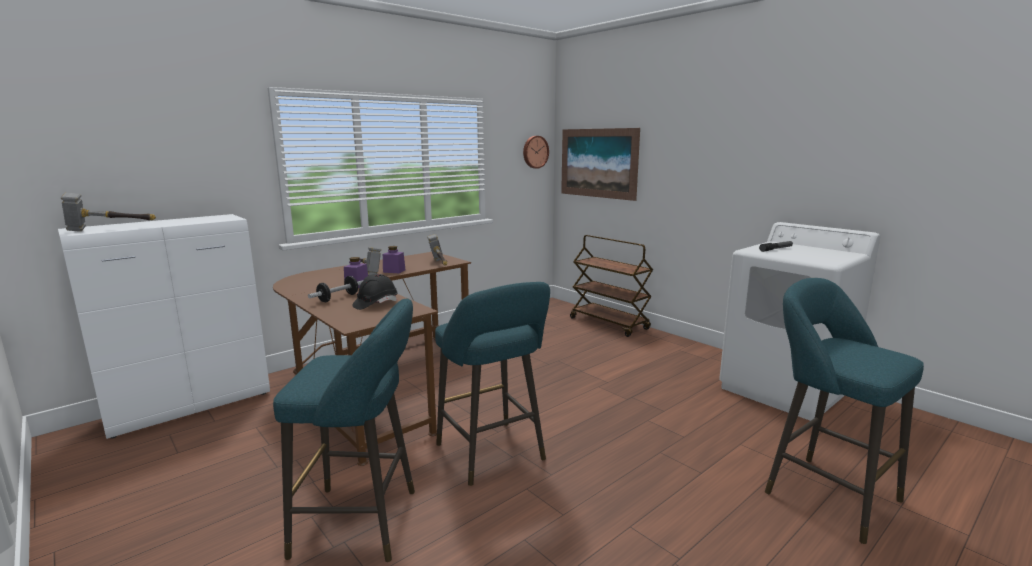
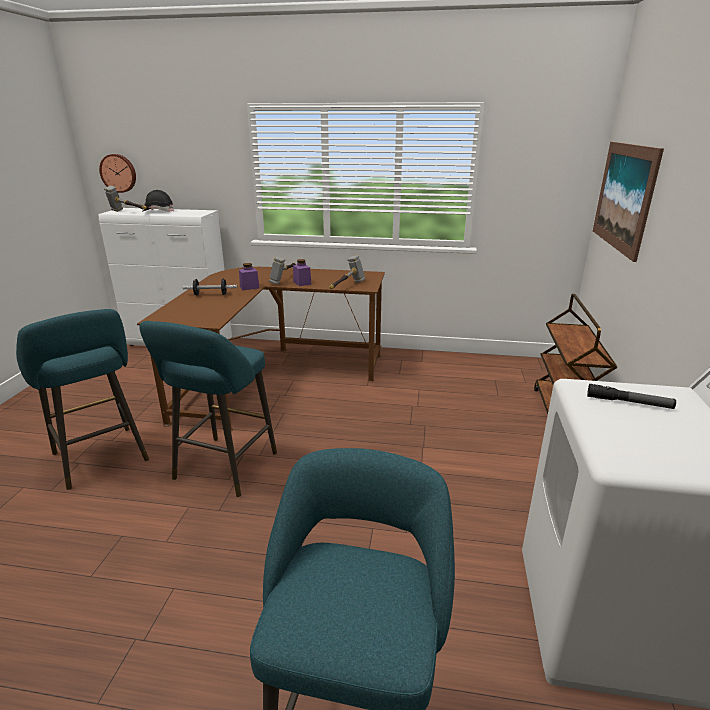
camera: 50 degrees right, 10 degrees up
(375, 304) = (211, 307): black hard hat -> black hard hat (158, 211)
(535, 152) = (564, 171): wall clock -> wall clock (119, 173)

